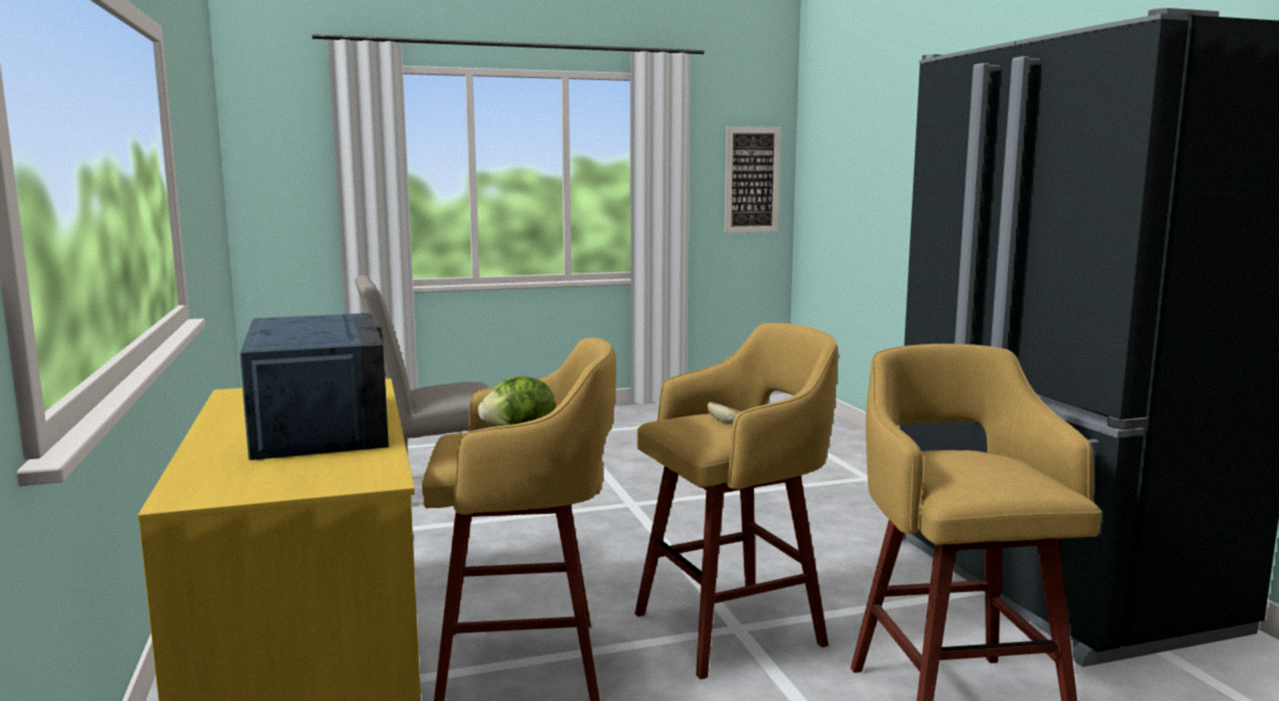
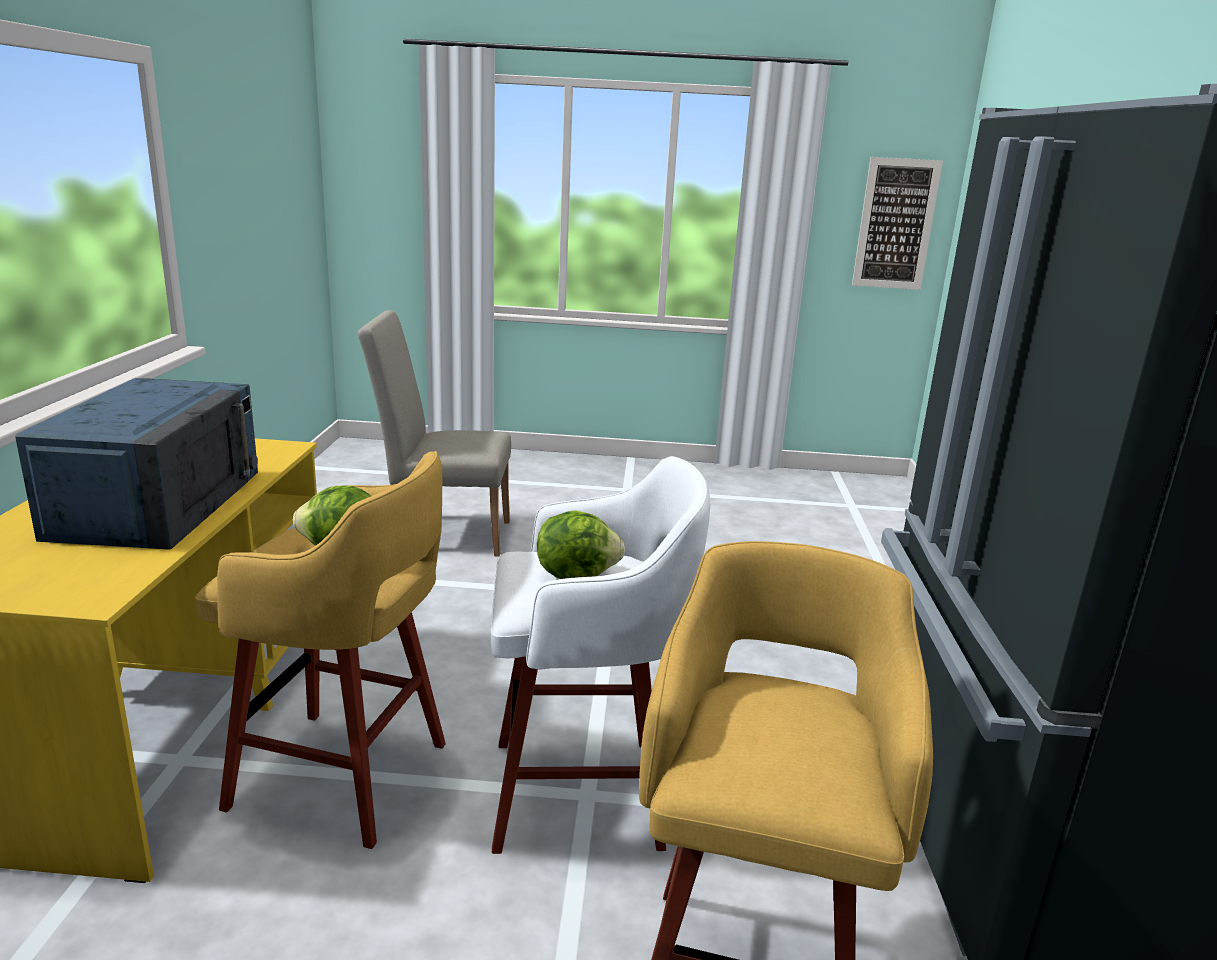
camera: 20 degrees right, 10 degrees up
(725, 422) = (576, 575): bread -> lettuce
(734, 628) = (584, 793): yellow stool -> white stool

